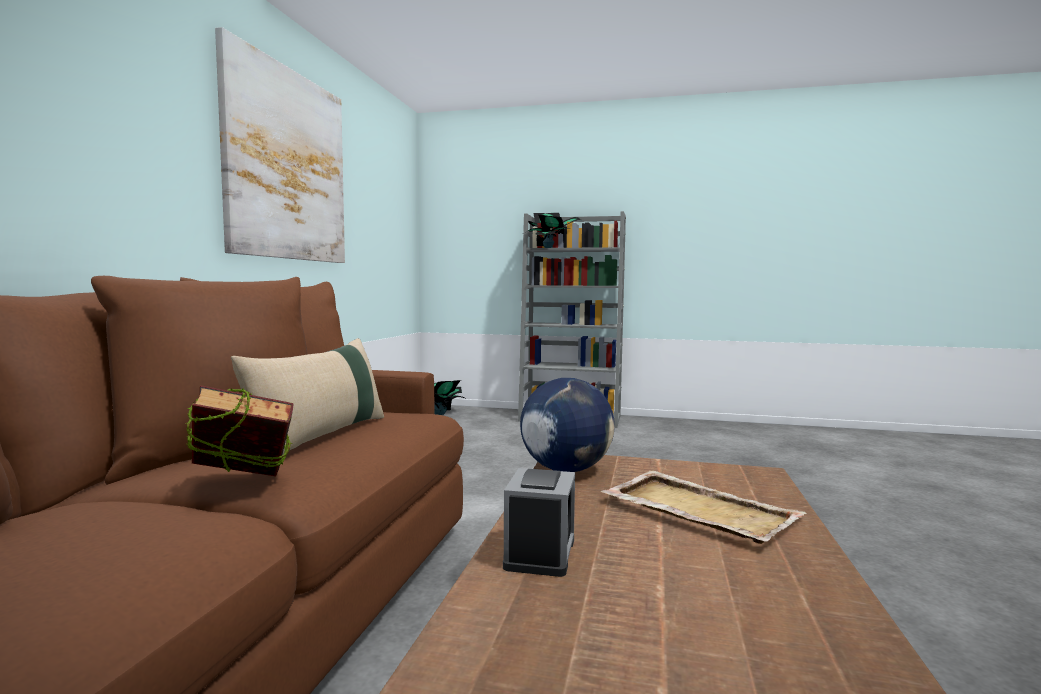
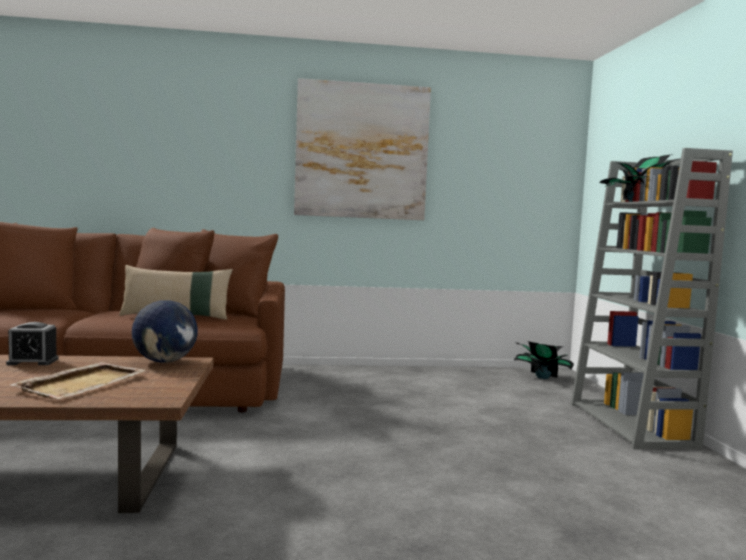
camera: 70 degrees right, 0 degrees up
(243, 489) = (87, 317): book -> none

